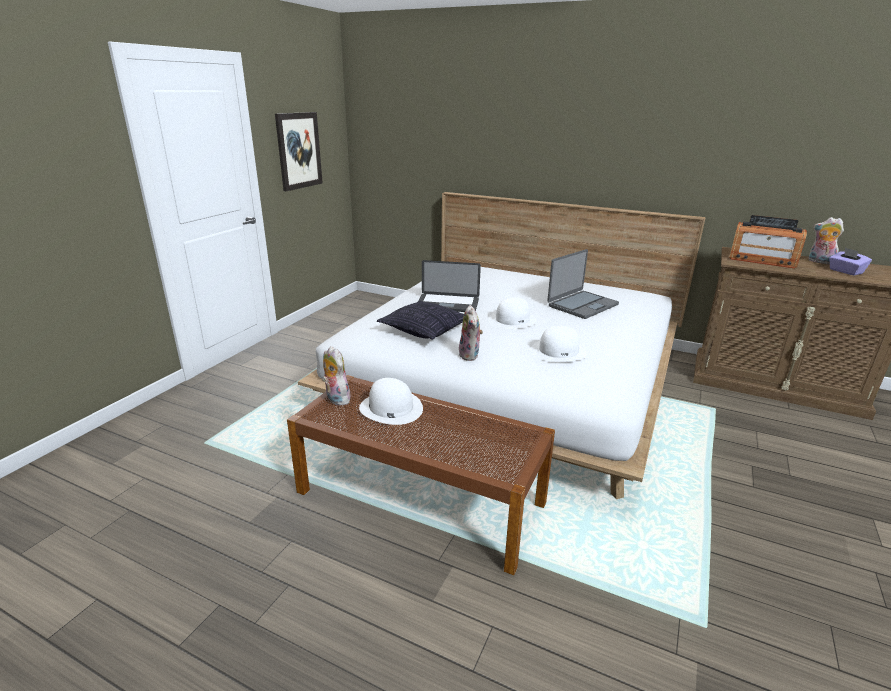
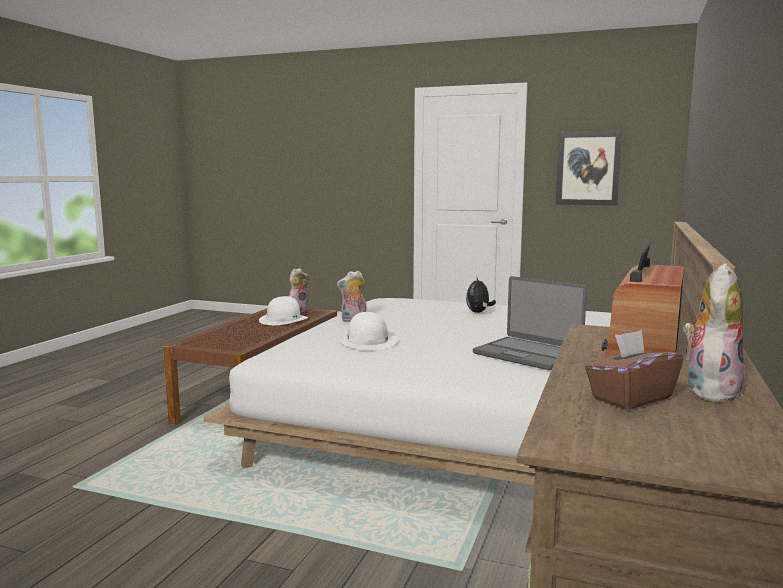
camera: 85 degrees right, 15 degrees down
(425, 330) = (405, 309): pillow -> none
(447, 304) = (479, 312): laptop -> plush toy
(512, 320) = (447, 329): white hat -> none
(845, 271) = (630, 398): purple tissue box -> brown tissue box

